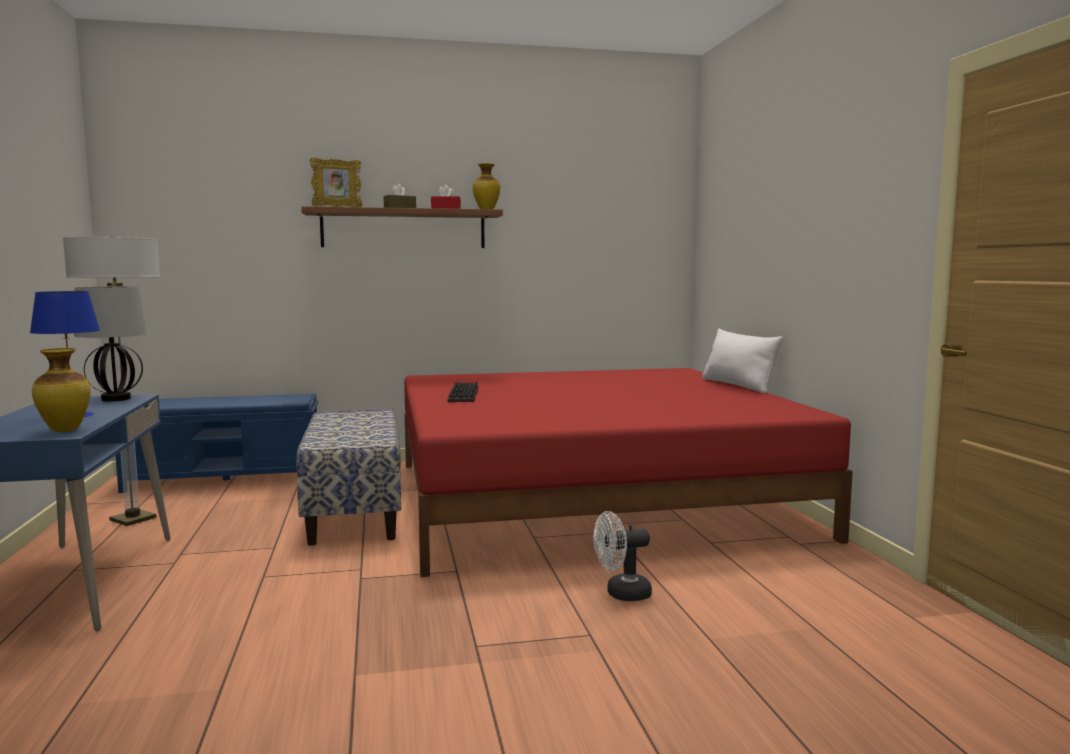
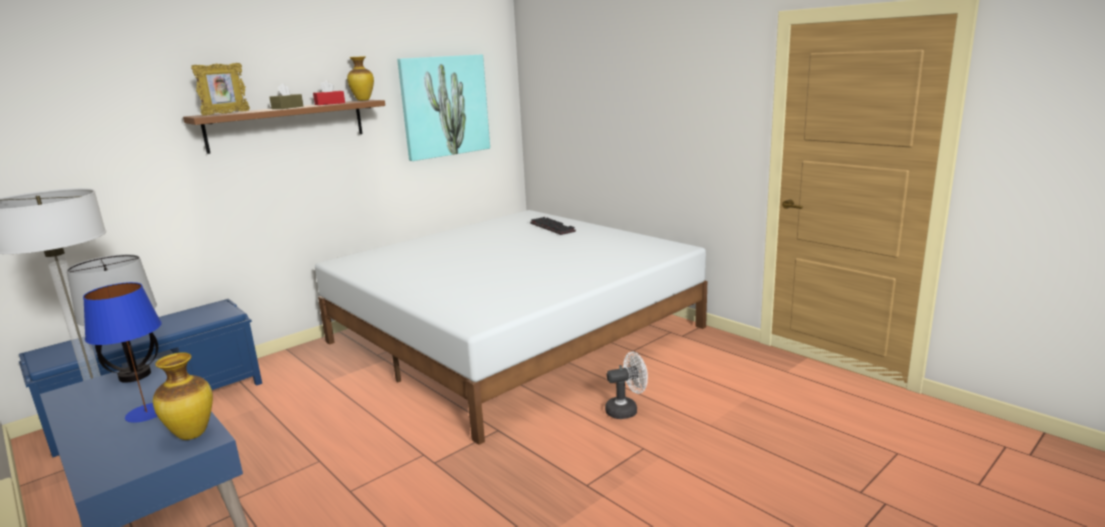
camera: 30 degrees left, 10 degrees up
(355, 512) = (345, 403): bench -> none
(465, 395) = (417, 279): keyboard -> keyboard (553, 227)
(589, 498) = (514, 335): red bed -> white bed
(590, 229) = (444, 106): none -> picture
(621, 594) = (626, 410): white fan -> white fan turned 150 degrees counterclockwise
(737, 385) = (593, 225): white pillow -> none

